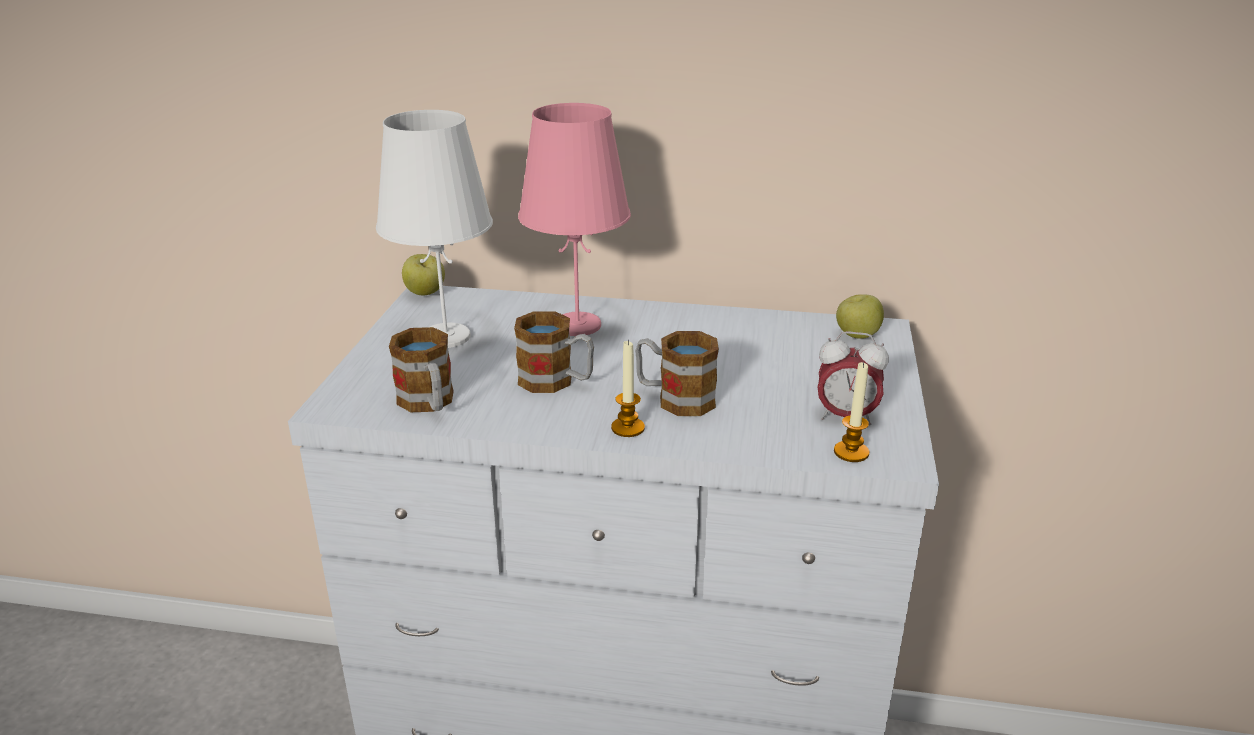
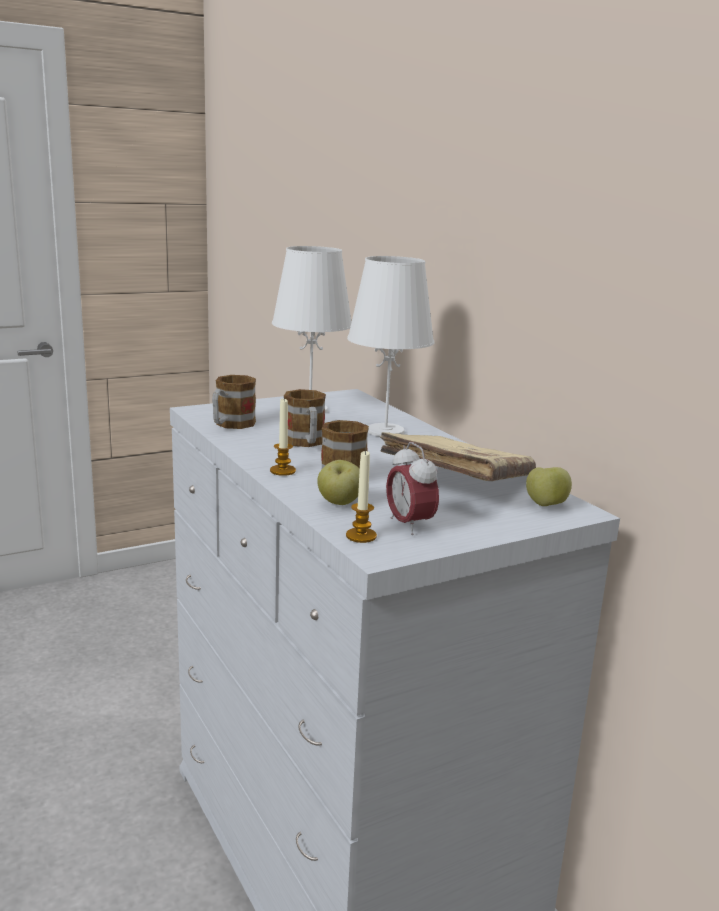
camera: 50 degrees right, 10 degrees down
(425, 294) = (350, 394): apple -> apple (339, 503)
(576, 325) = (385, 431): pink table lamp -> white table lamp
(765, 351) = (457, 483): none -> beige book

